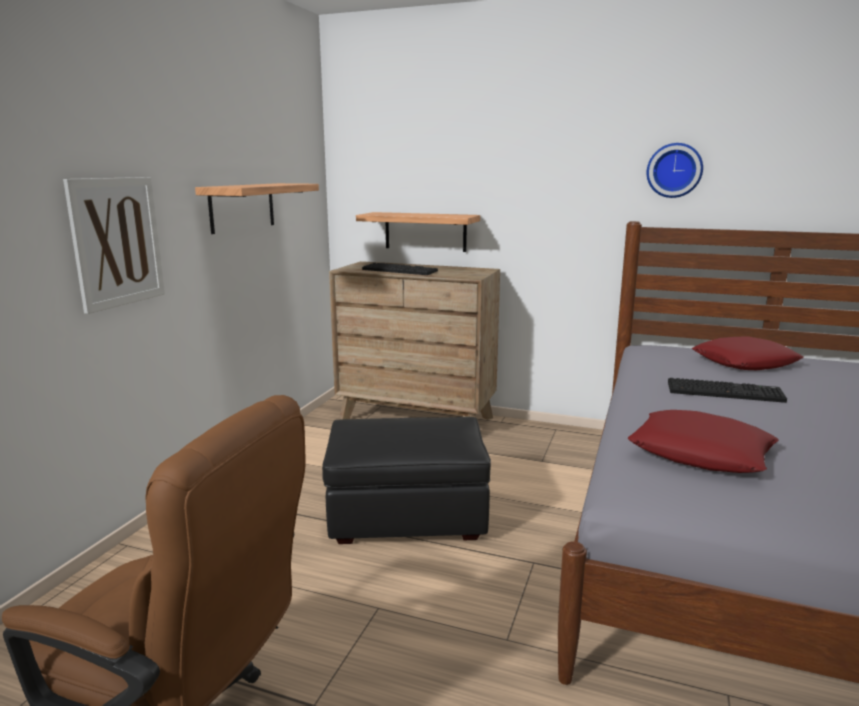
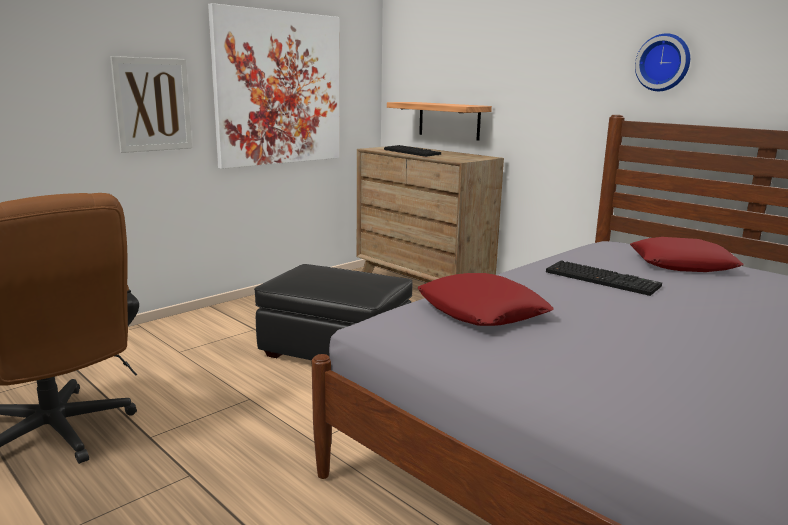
camera: 25 degrees right, 0 degrees up
(242, 207) = (279, 89): shelf -> picture

